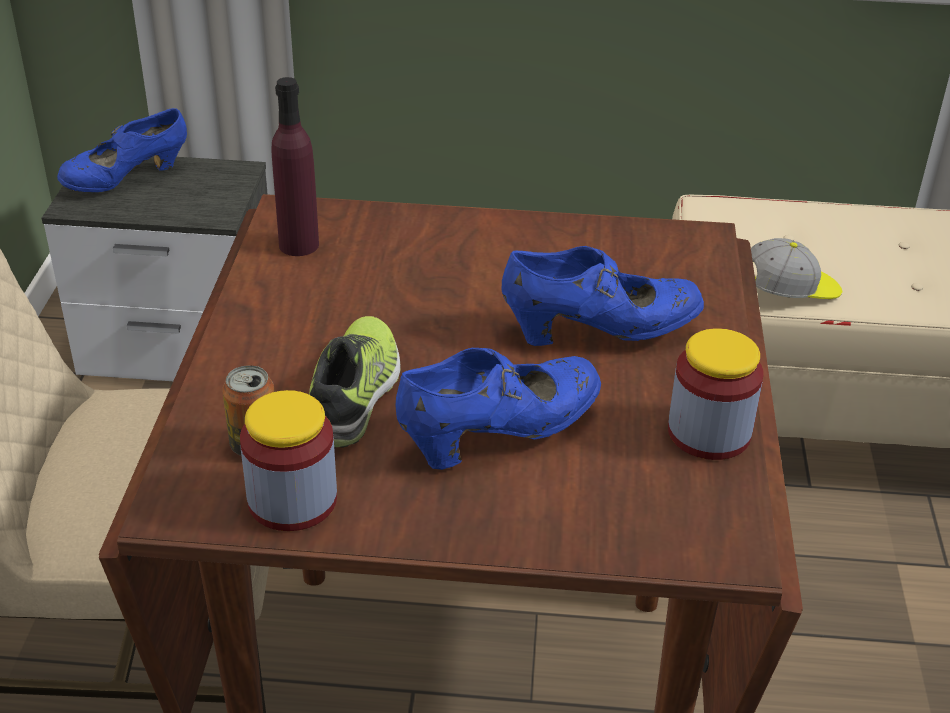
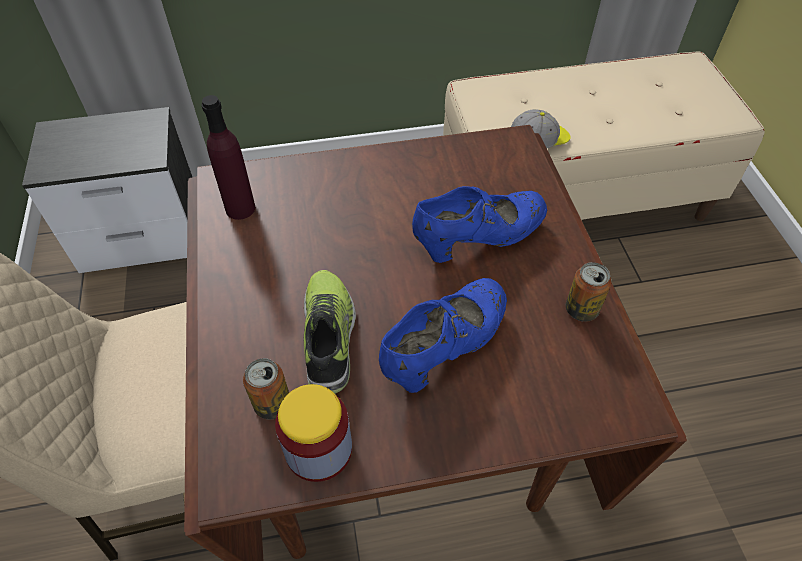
camera: 15 degrees left, 15 degrees up
(127, 180) = (74, 141): blue shoe -> none
(709, 433) = (581, 309): jar -> can

